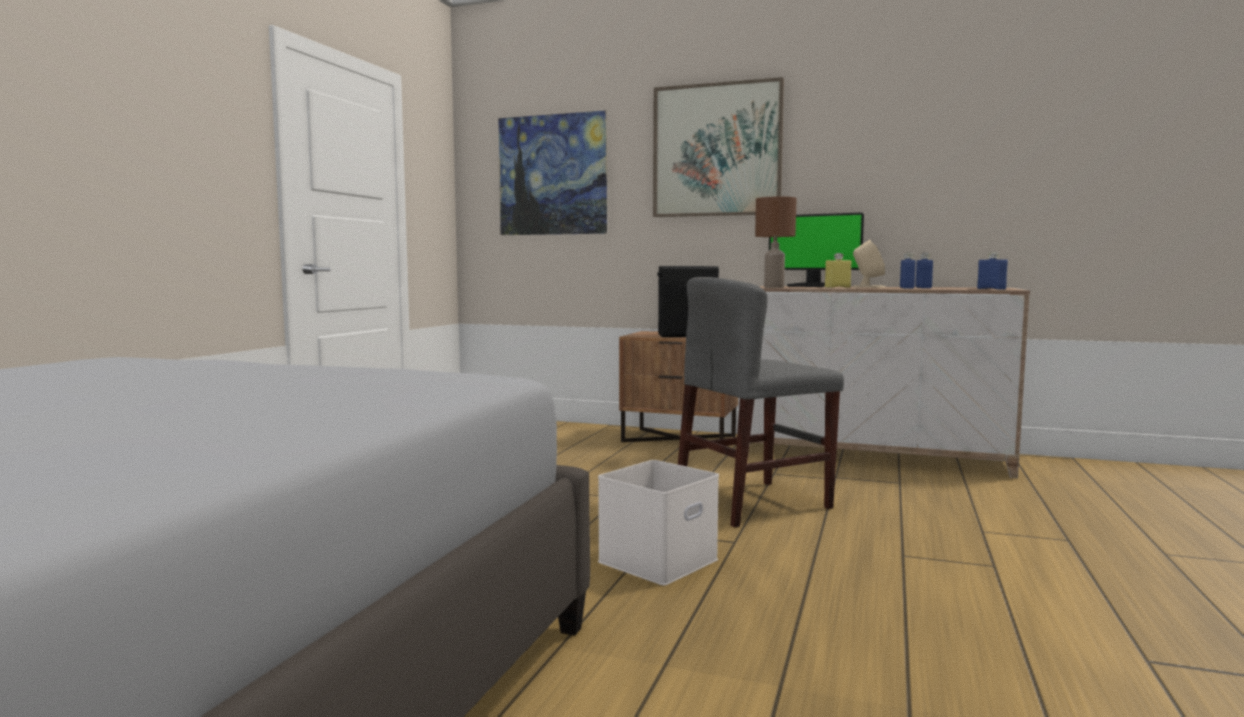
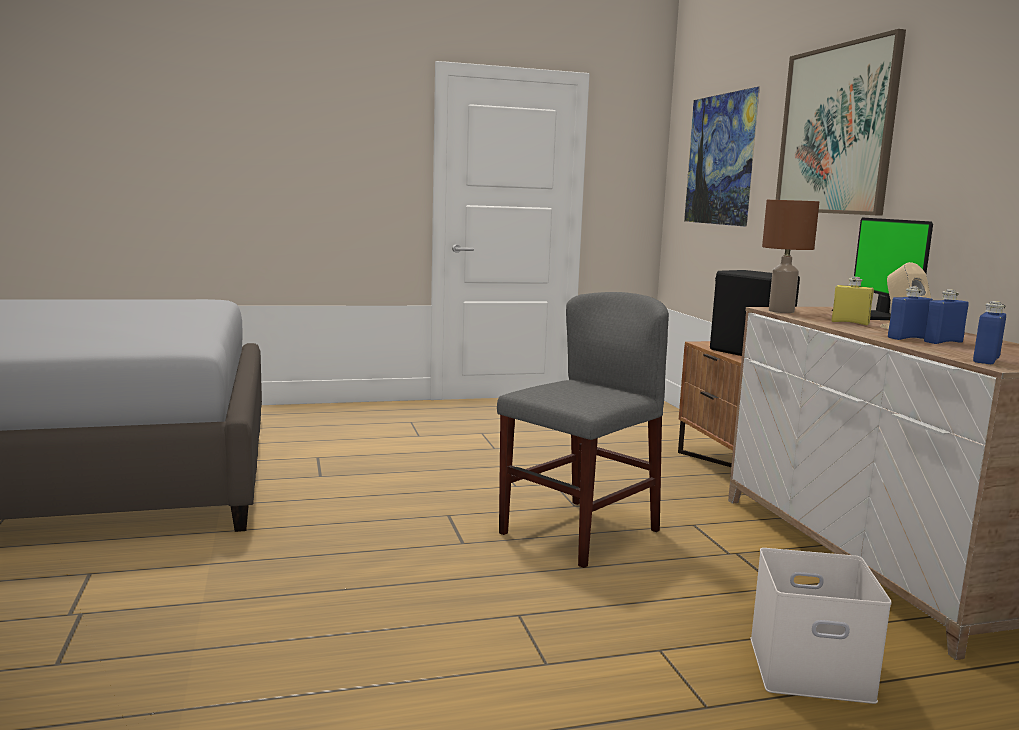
camera: 55 degrees right, 5 degrees up
(657, 559) = (389, 526): white storage box -> white storage box (811, 667)
(752, 503) = (579, 532): grey chair -> grey chair turned 105 degrees clockwise

